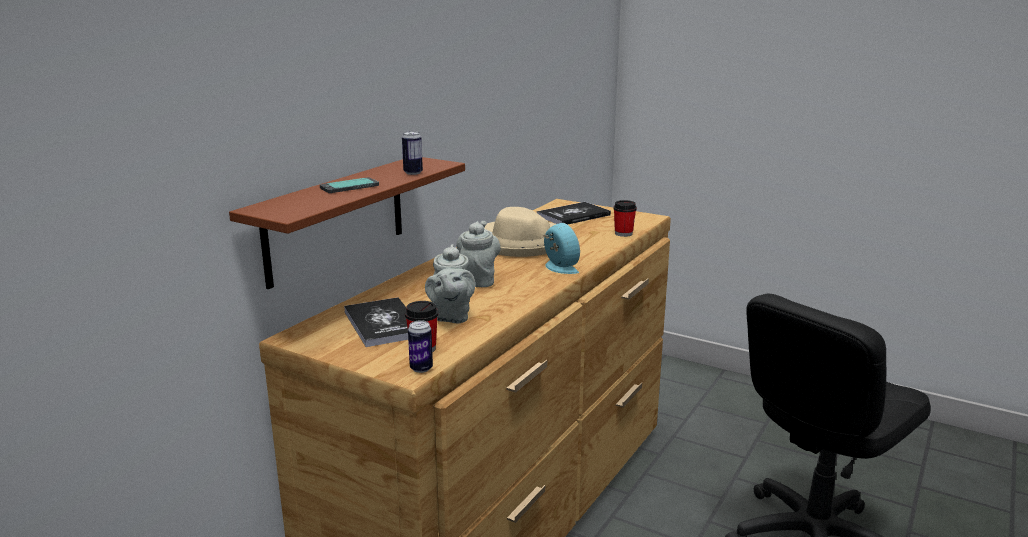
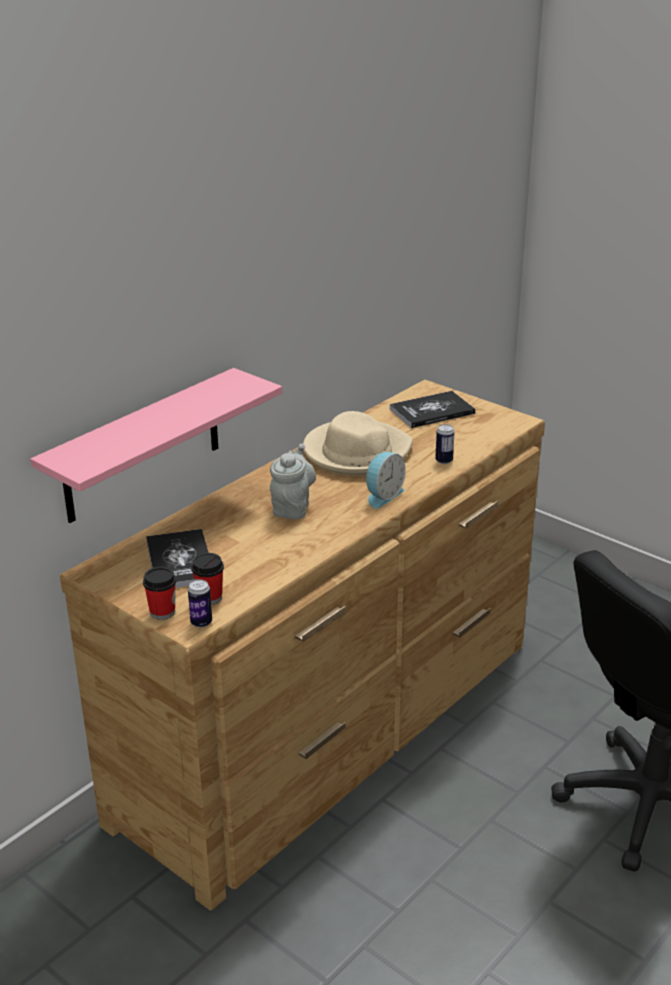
camera: 10 degrees right, 10 degrees up
(336, 219) = (142, 446): brown shelf -> pink shelf
(349, 187) = (151, 424): phone -> none
(413, 173) = (221, 402): can -> can (444, 460)
(451, 316) = (249, 557): grey teapot -> none
(558, 267) = (382, 496): alarm clock -> alarm clock turned 60 degrees clockwise
(623, 233) = (476, 446): cup -> cup (162, 612)

